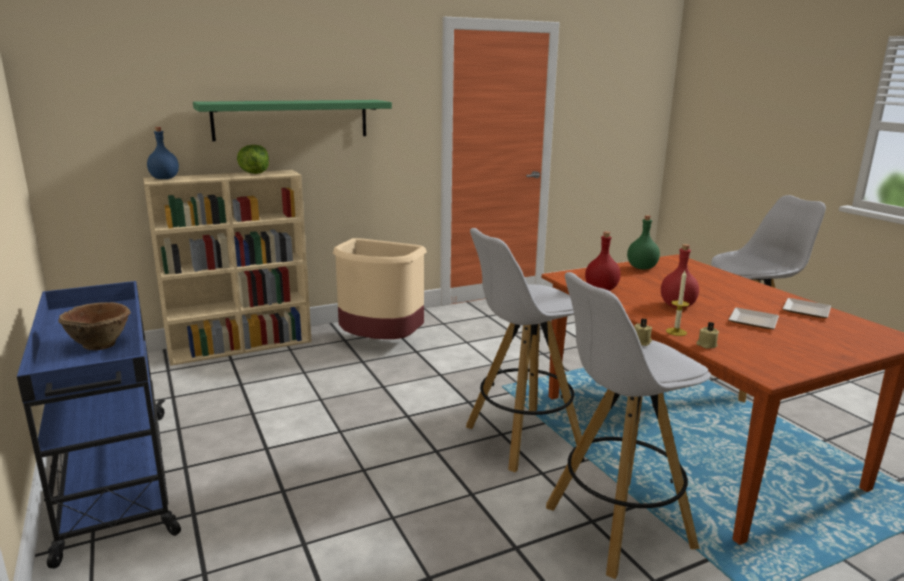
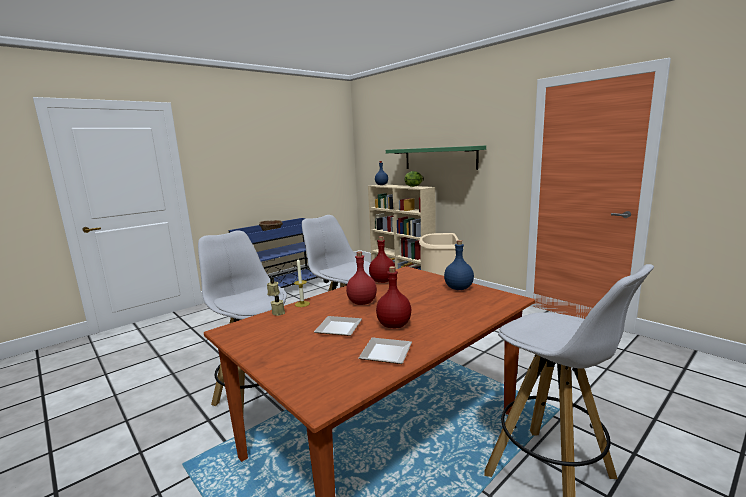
camera: 75 degrees right, 5 degrees down
(641, 267) = (459, 288): green bottle -> blue bottle
(743, 301) = (393, 325): none -> red bottle

